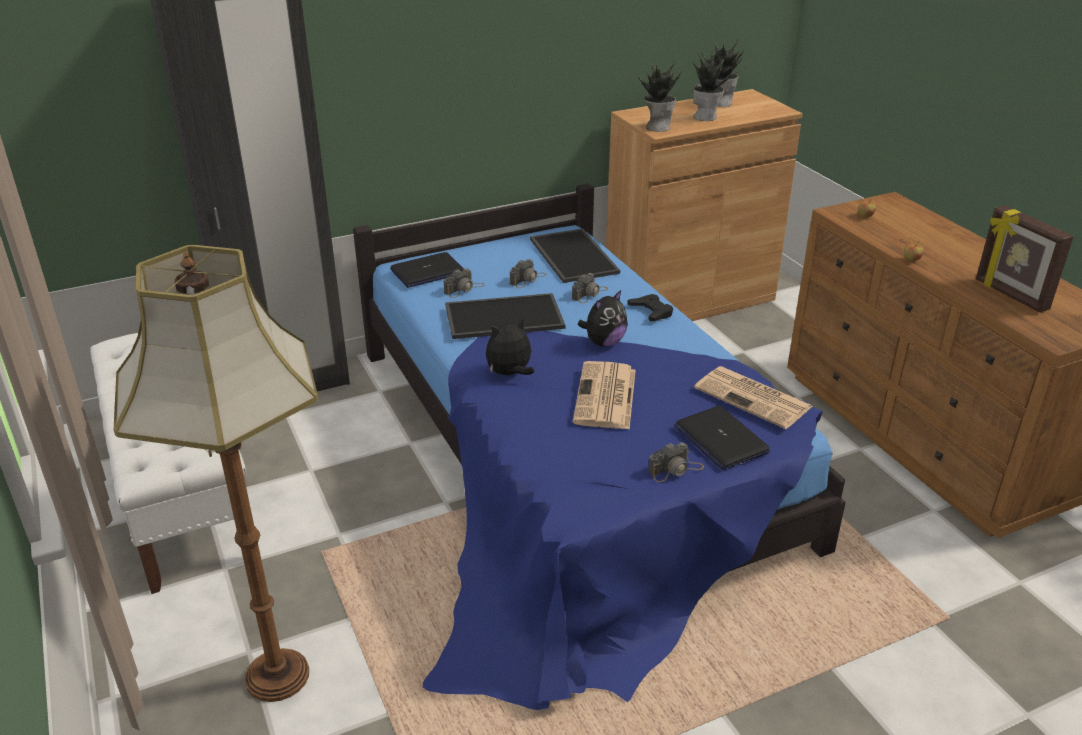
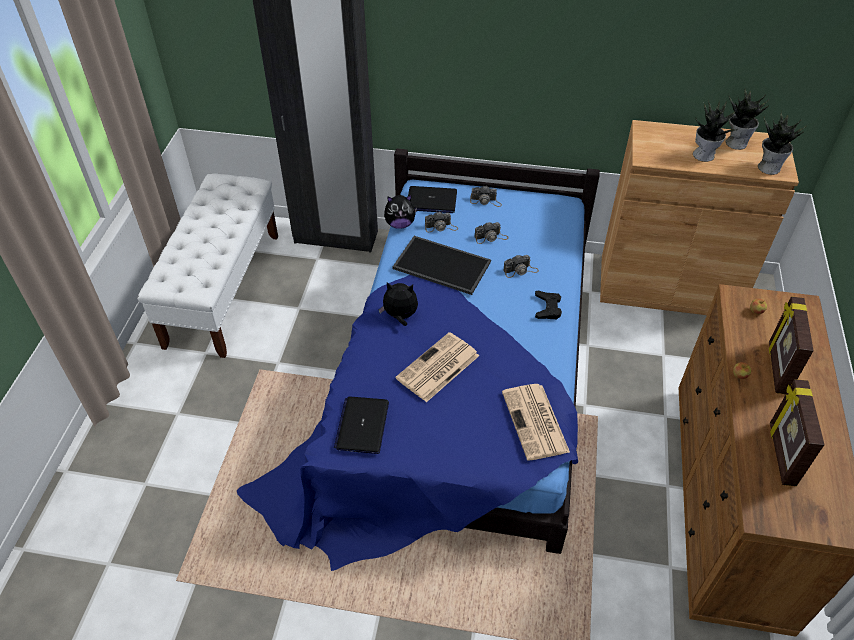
camera: 35 degrees right, 15 degrees up
(280, 675) = (181, 437): floor lamp -> none
(571, 255) = (542, 228): tray -> none
(604, 342) = (485, 320): plush toy -> plush toy (400, 224)
(657, 127) = (649, 152): potted plant -> potted plant (769, 167)
(675, 469) = (422, 450): camera -> camera (485, 201)
(720, 439) = (476, 443): laptop -> laptop (362, 425)
(930, 244) = (776, 367): none -> picture frame

